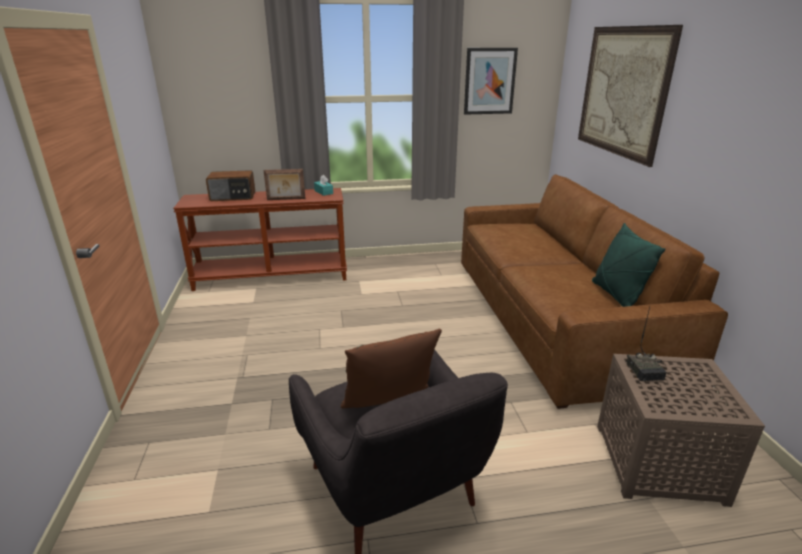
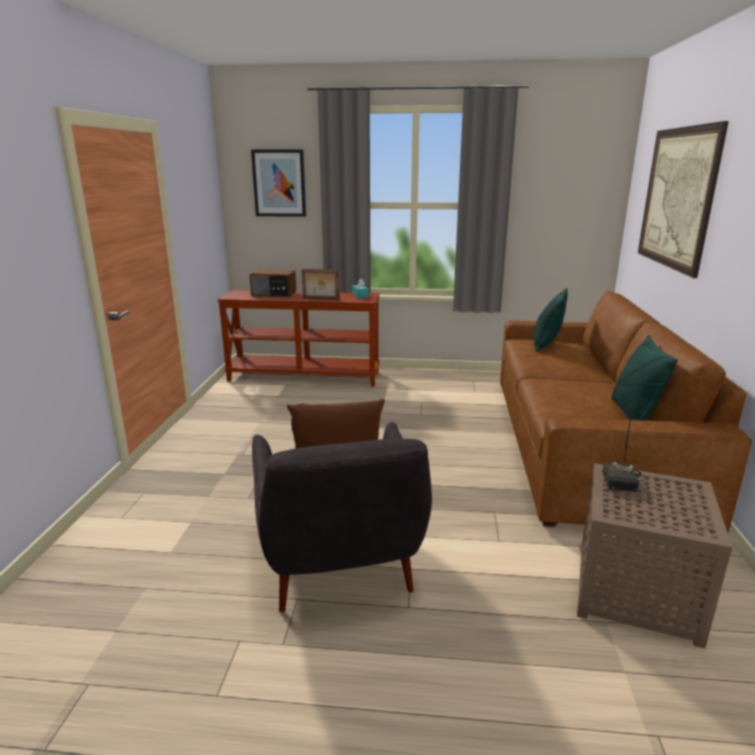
camera: 15 degrees right, 5 degrees down
(489, 81) = (545, 190): picture -> picture (279, 183)
(509, 229) = (546, 345): none -> green pillow

